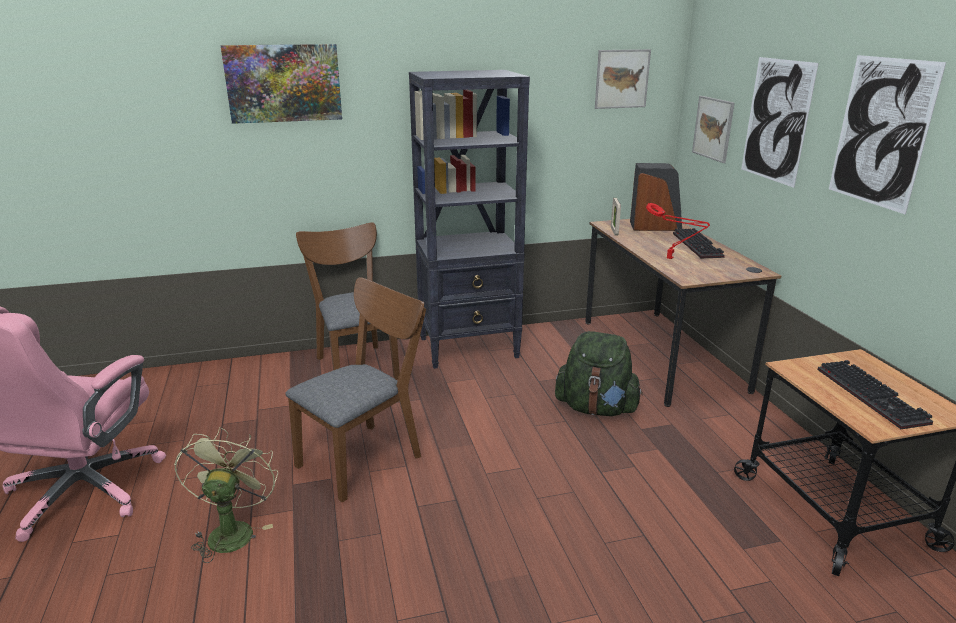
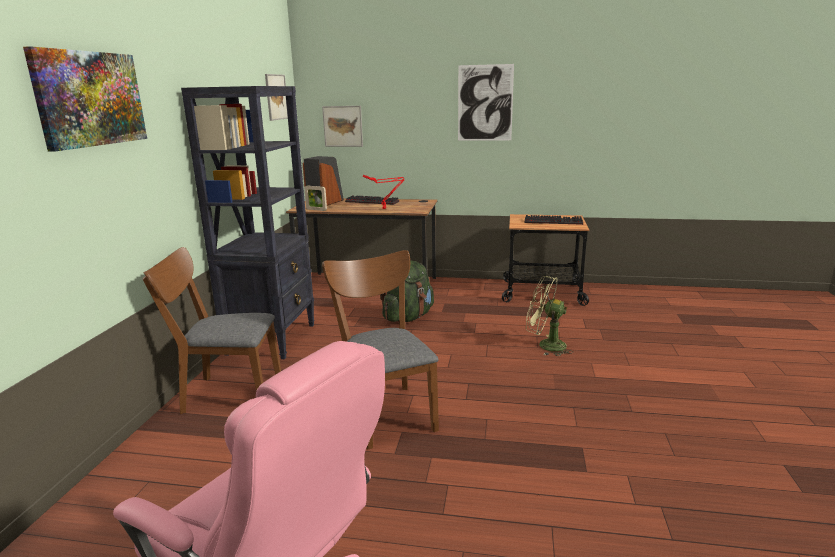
camera: 65 degrees left, 5 degrees down
(232, 530) = (438, 495): green fan -> green fan (545, 345)
(776, 120) = (404, 110): picture -> none

